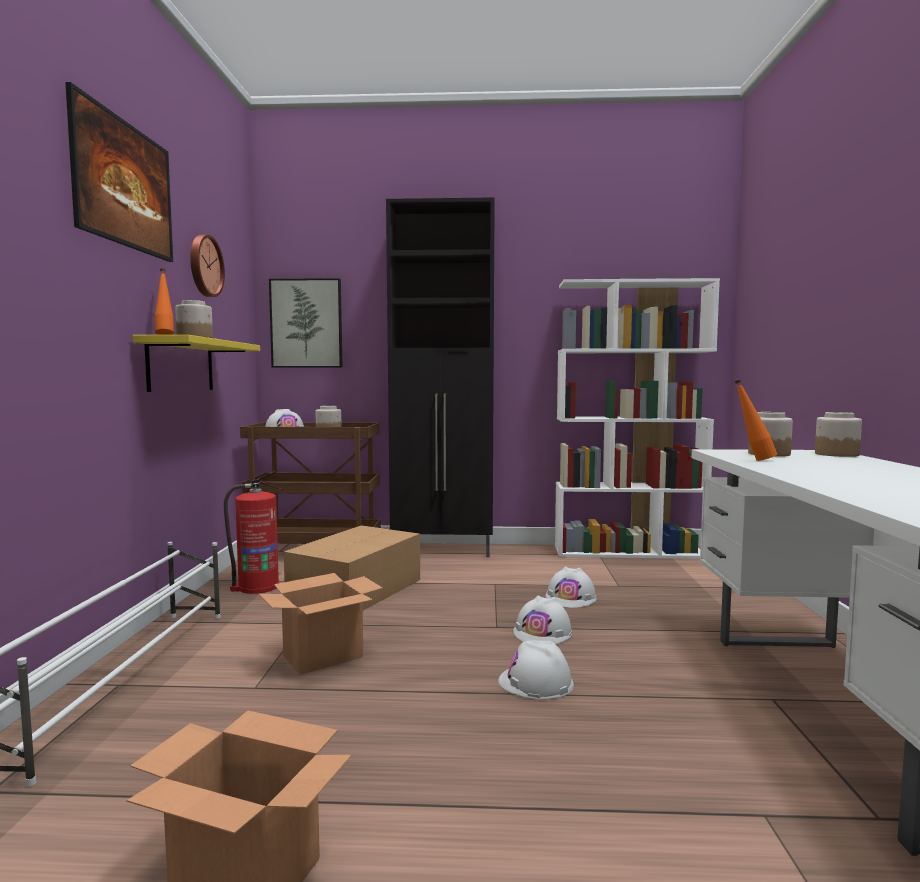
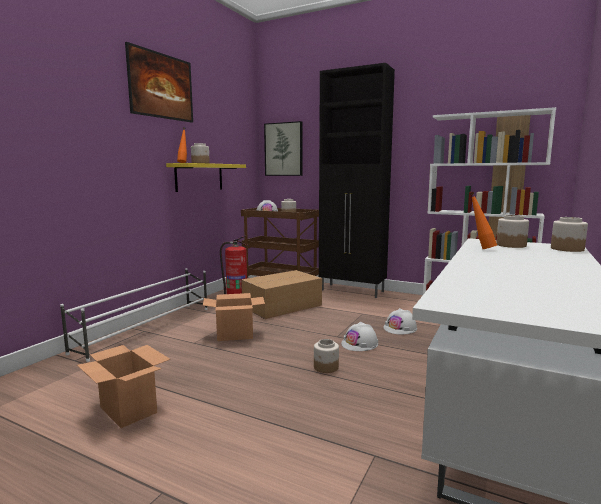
camera: 25 degrees right, 5 degrees up
(204, 266) = (217, 121): wall clock -> none
(536, 682) = (326, 367): white hard hat -> jar

